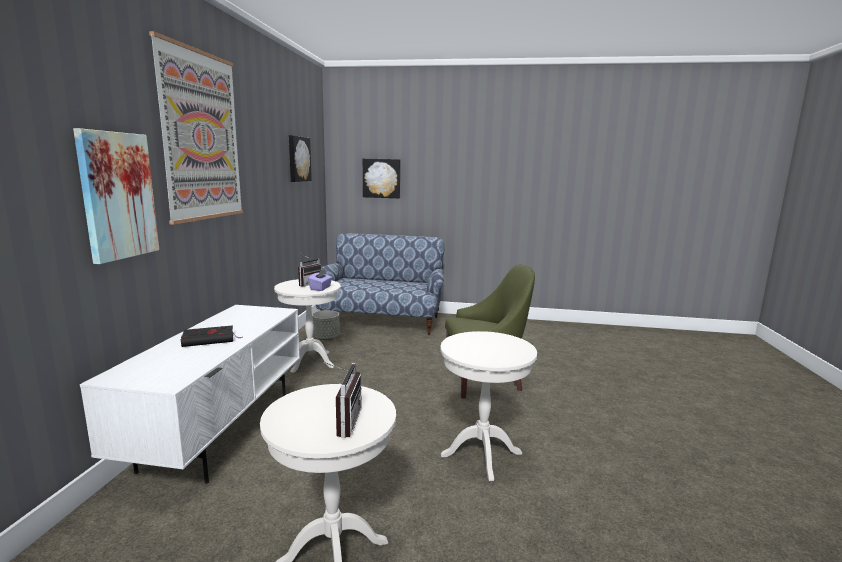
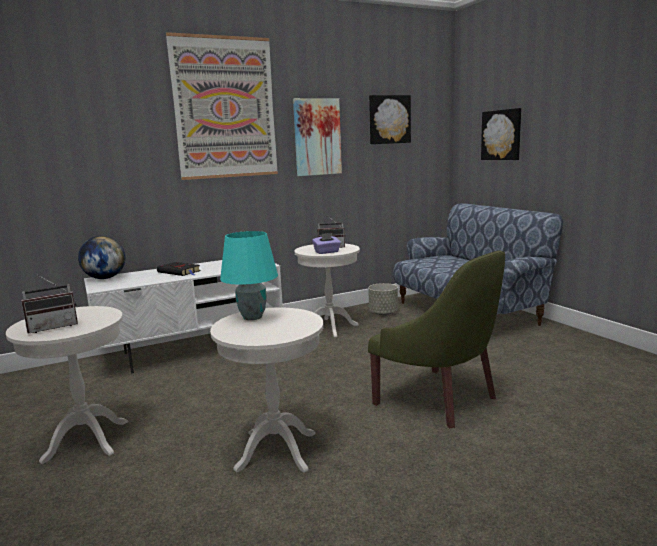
camera: 55 degrees right, 0 degrees up
(117, 196) = (128, 157): picture -> picture (317, 137)
(123, 373) = (105, 278): none -> globe
(463, 347) = (252, 317): none -> turquoise table lamp

